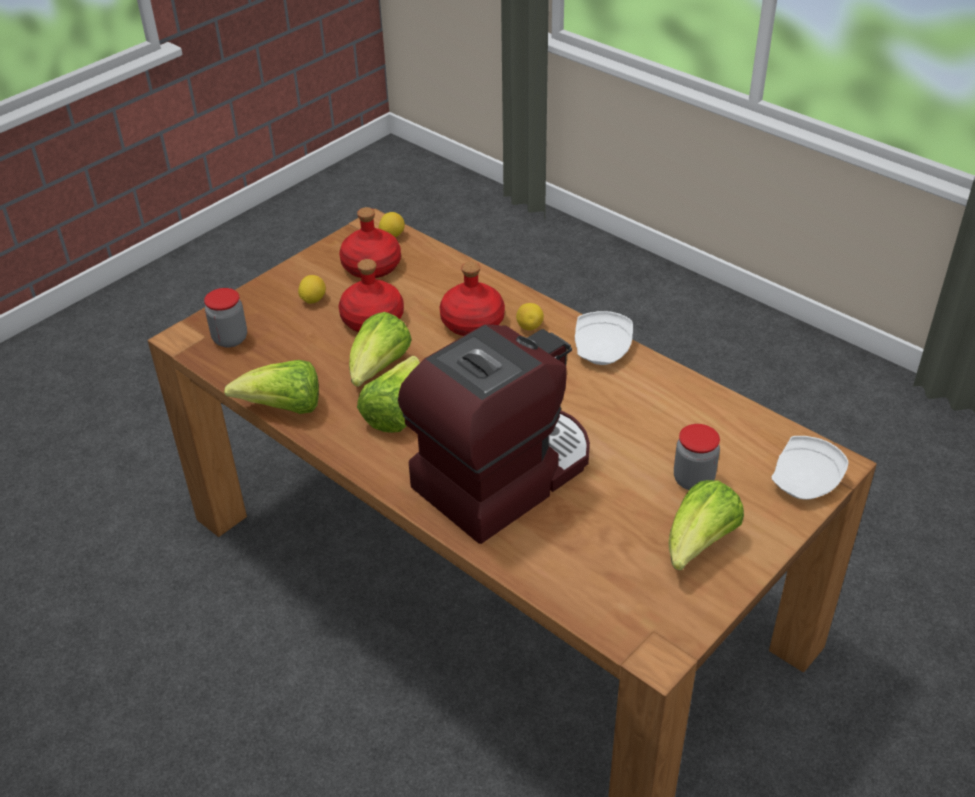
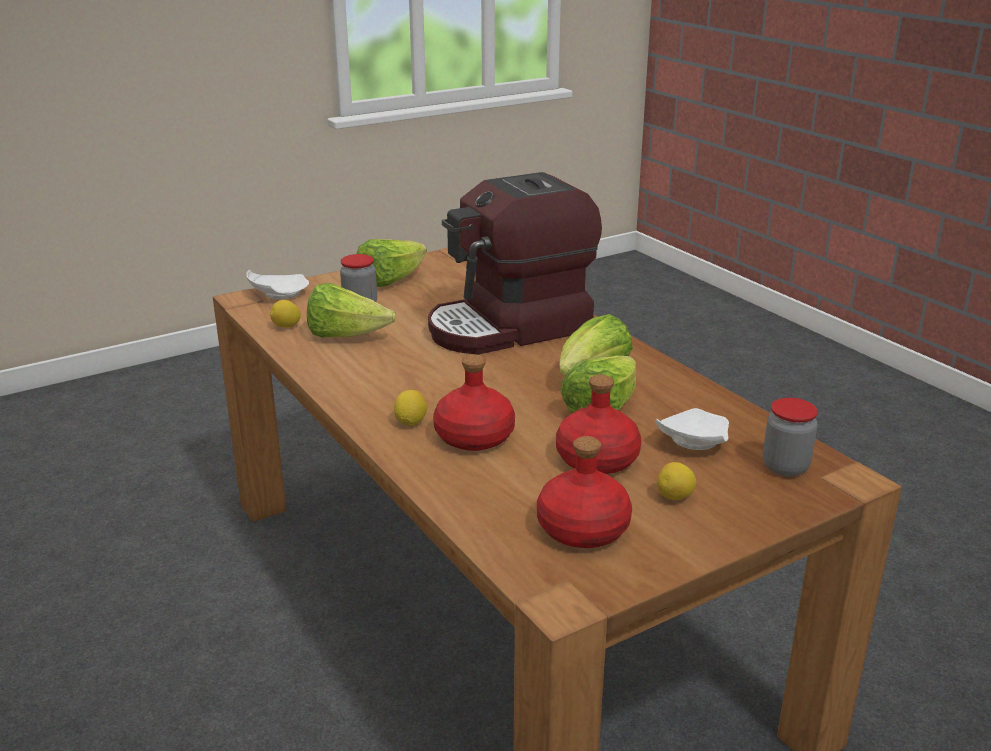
camera: 165 degrees left, 15 degrees down
(284, 408) = (709, 395): lettuce -> lettuce (346, 336)
(392, 235) = (536, 573): lemon -> lemon (286, 327)
(603, 350) = (349, 391): white plate -> white plate (691, 442)

